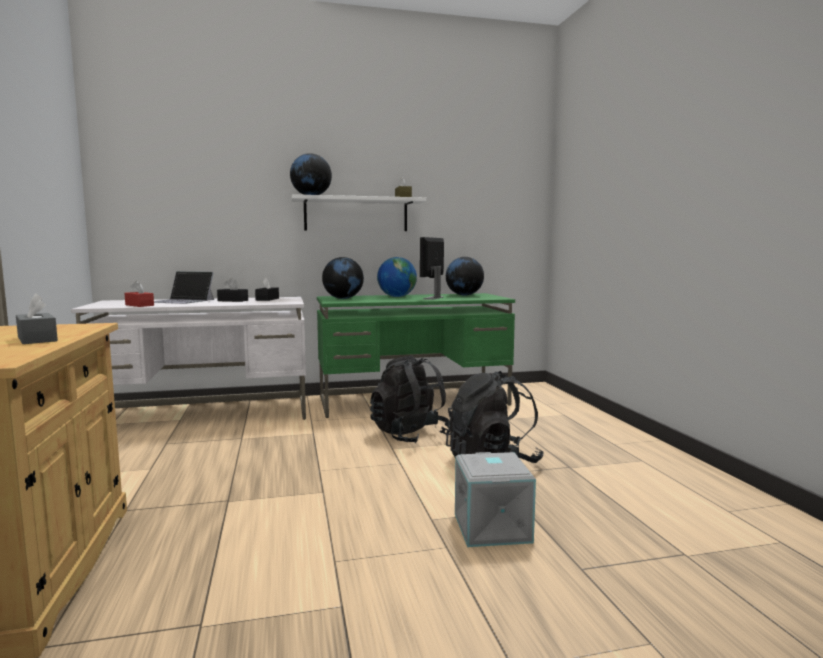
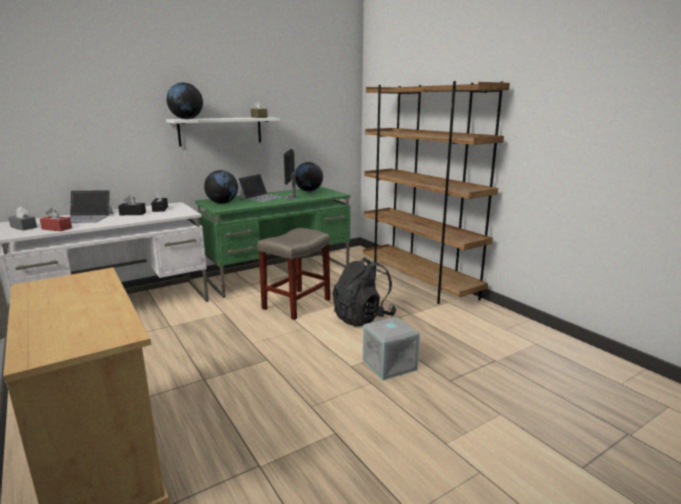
camera: 20 degrees left, 10 degrees up
(37, 339) = (94, 300): grey tissue box -> grey tissue box (23, 227)
(397, 297) = (261, 197): globe -> laptop
(410, 435) = (296, 304): black backpack -> beige stool
(606, 431) = (418, 282): none -> brown bookcase

